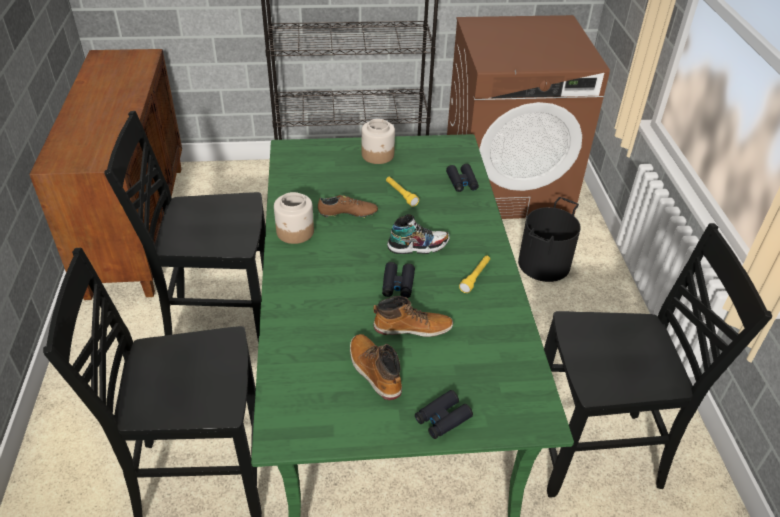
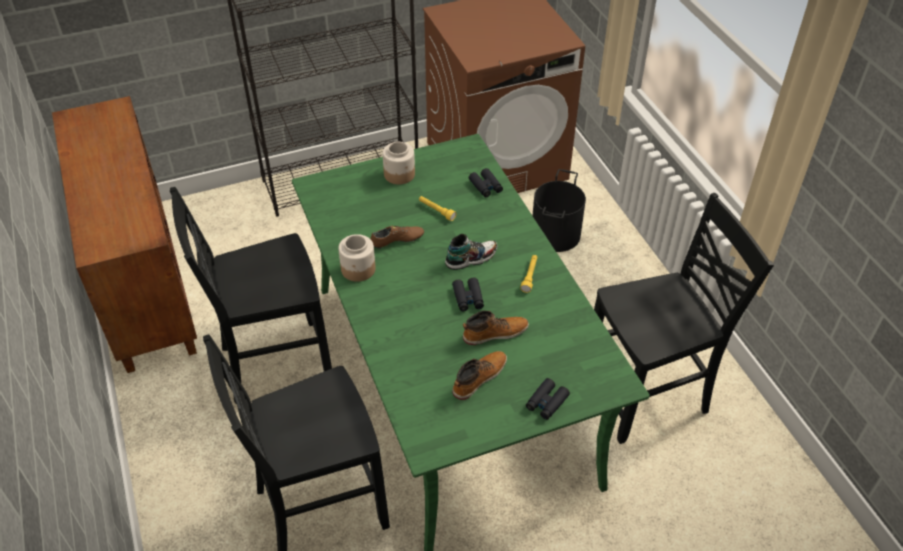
camera: 15 degrees left, 5 degrees up
(374, 371) = (479, 378): boot -> boot turned 90 degrees clockwise

